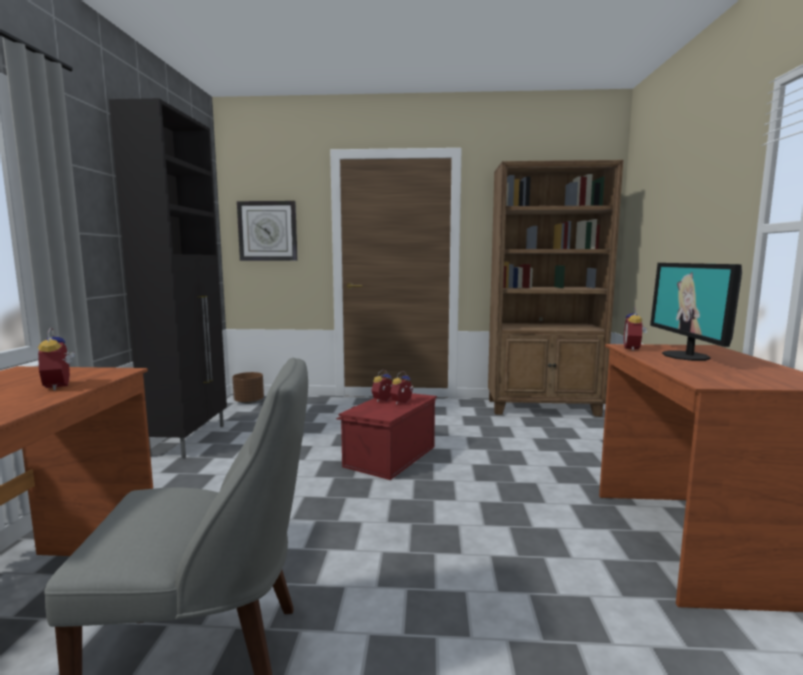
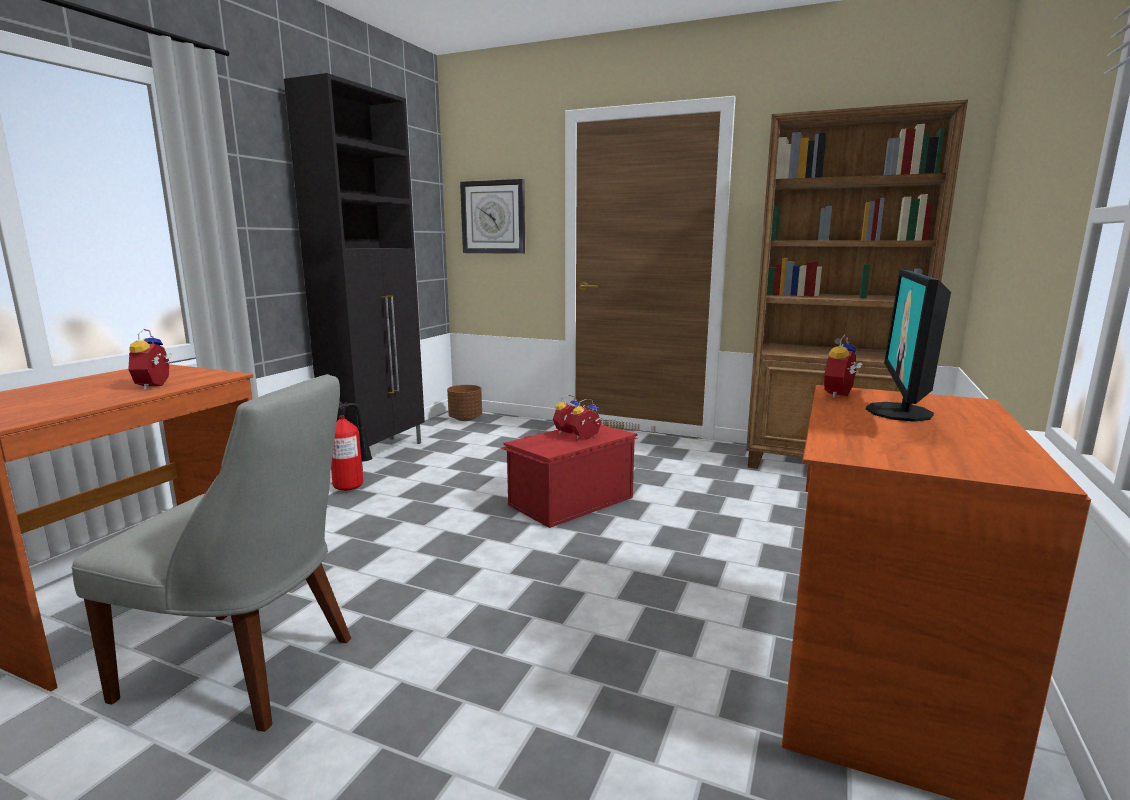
camera: 20 degrees right, 5 degrees up
(185, 472) = (352, 486): none -> fire extinguisher

